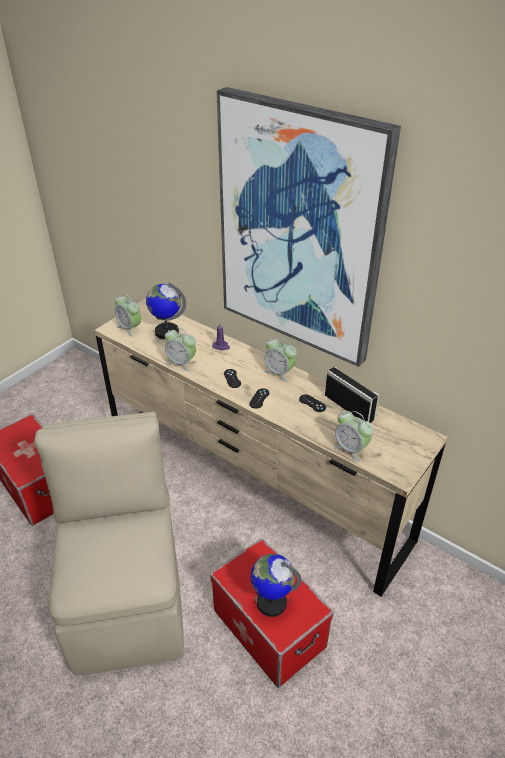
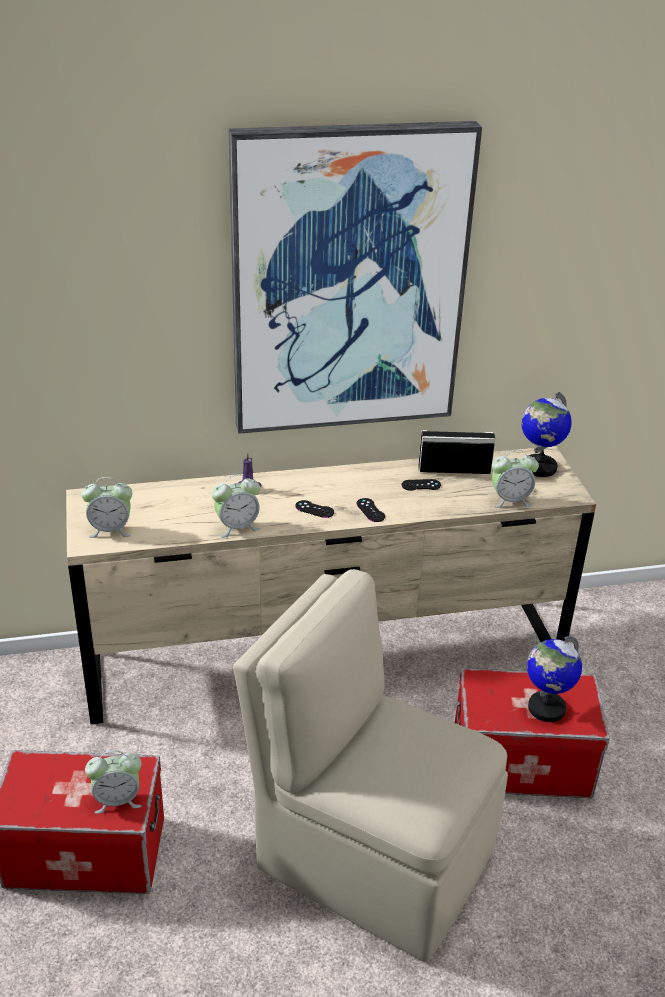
camera: 50 degrees left, 5 degrees down
(166, 332) = (162, 508): globe -> globe (539, 467)
(279, 372) = (348, 477): alarm clock -> alarm clock (117, 800)

